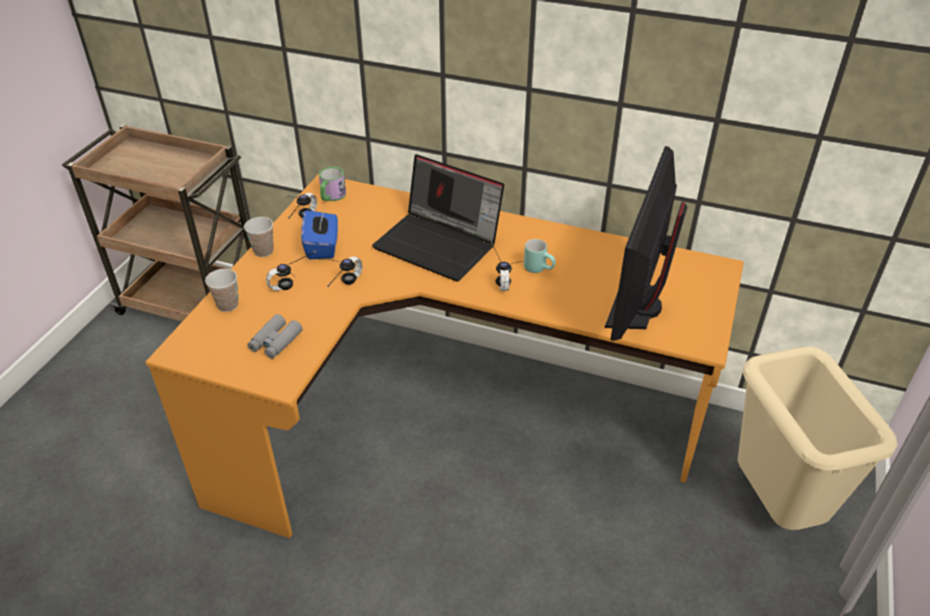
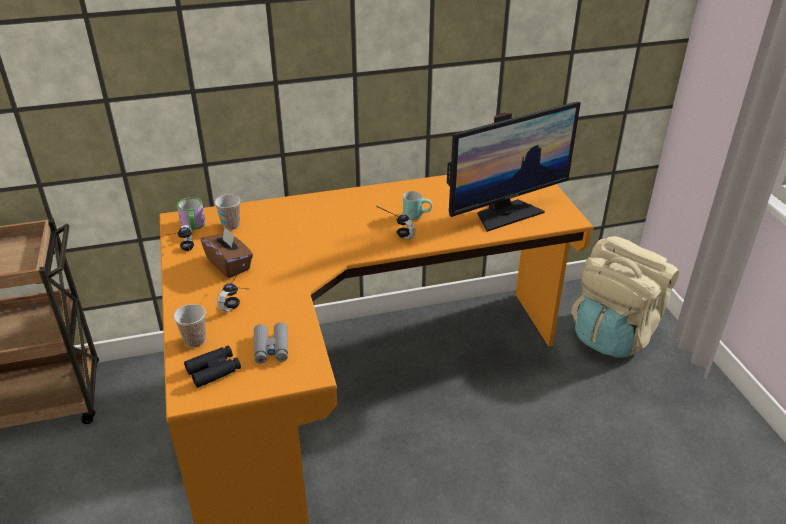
camera: 35 degrees left, 5 degrees down
(214, 339) = (214, 370): none -> black binoculars
(263, 251) = (179, 288): cup -> cup (231, 225)
(322, 247) = (229, 265): blue tissue box -> brown tissue box
(338, 285) = (277, 286): headphones -> none
(439, 244) = (325, 227): laptop -> none
(636, 305) = (505, 213): monitor -> monitor turned 105 degrees counterclockwise
(775, 506) = (614, 333): beige trash can -> beige backpack

